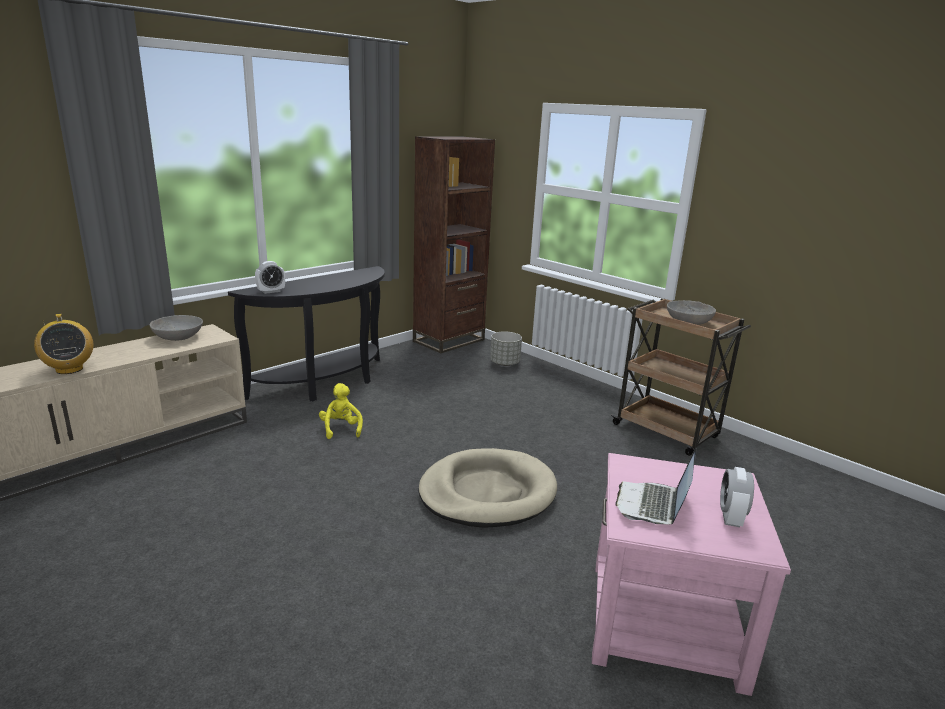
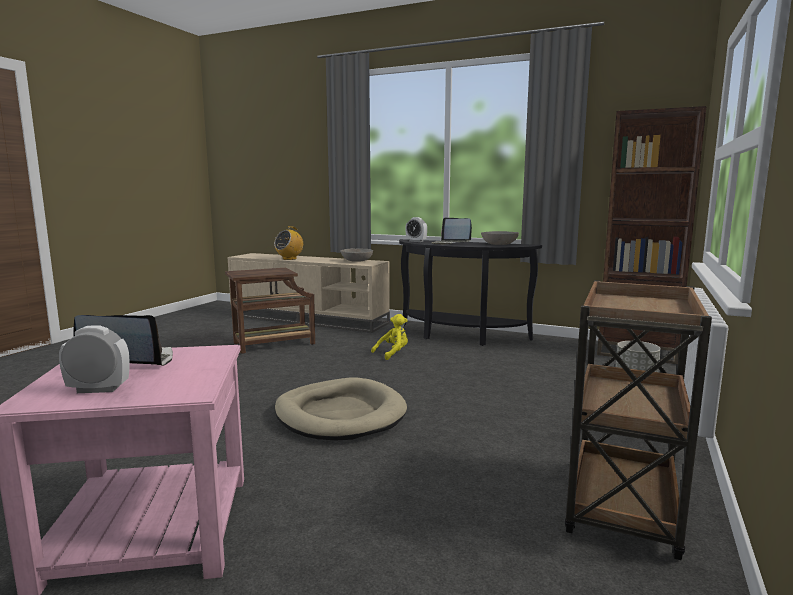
camera: 70 degrees right, 10 degrees down
(201, 499) = (271, 344): none -> brown side table
(317, 285) = (451, 243): none -> laptop
(688, 321) = (638, 309): grey bowl -> grey bowl (499, 244)

